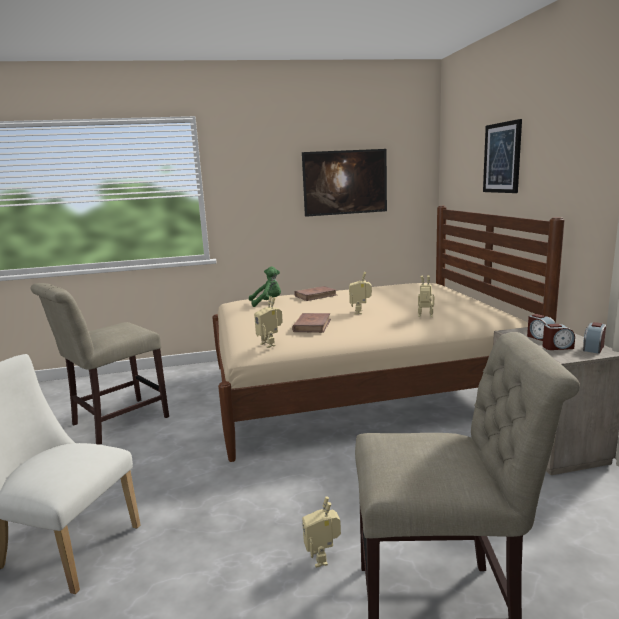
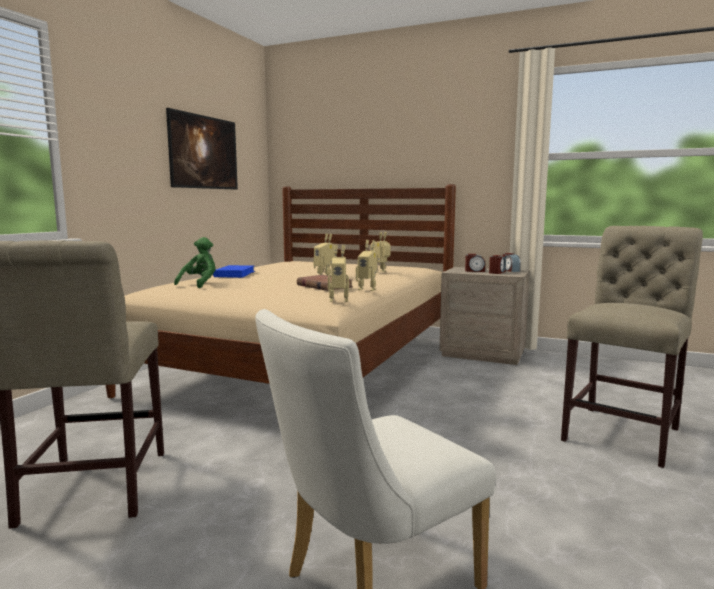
camera: 55 degrees left, 5 degrees down
(315, 296) = (235, 274): brown book -> blue book
(323, 557) = (538, 449): toy robot -> toy robot (368, 289)
(502, 158) = (369, 141): picture -> none

